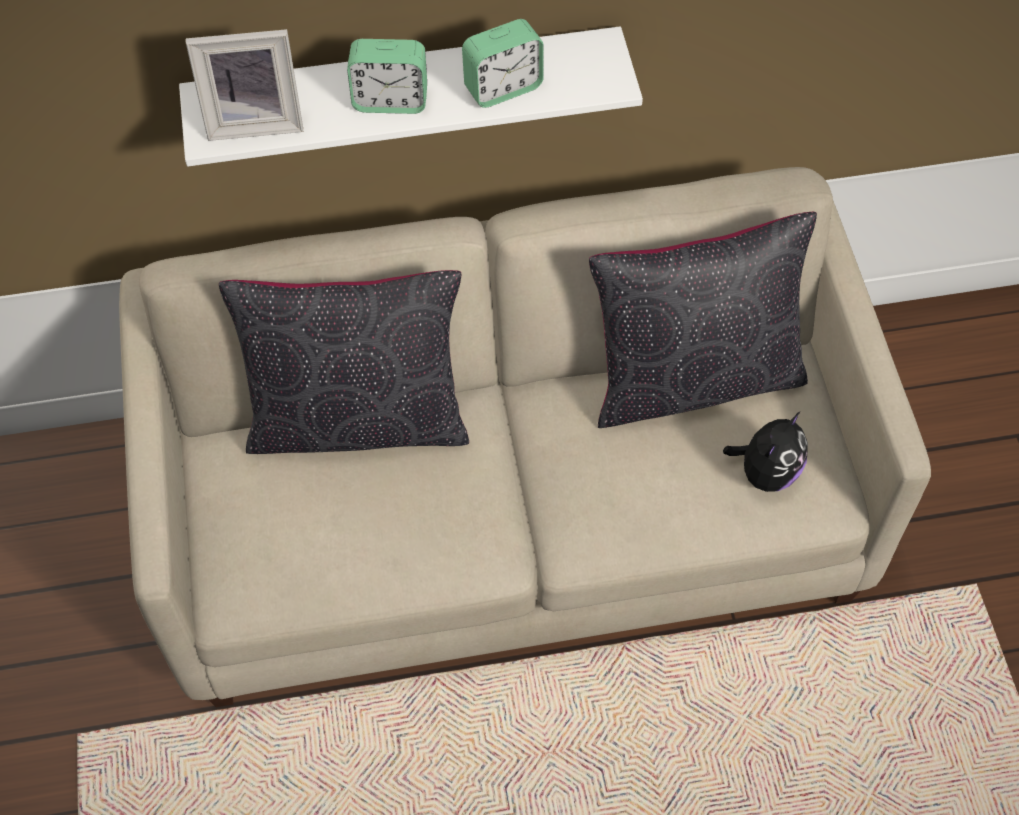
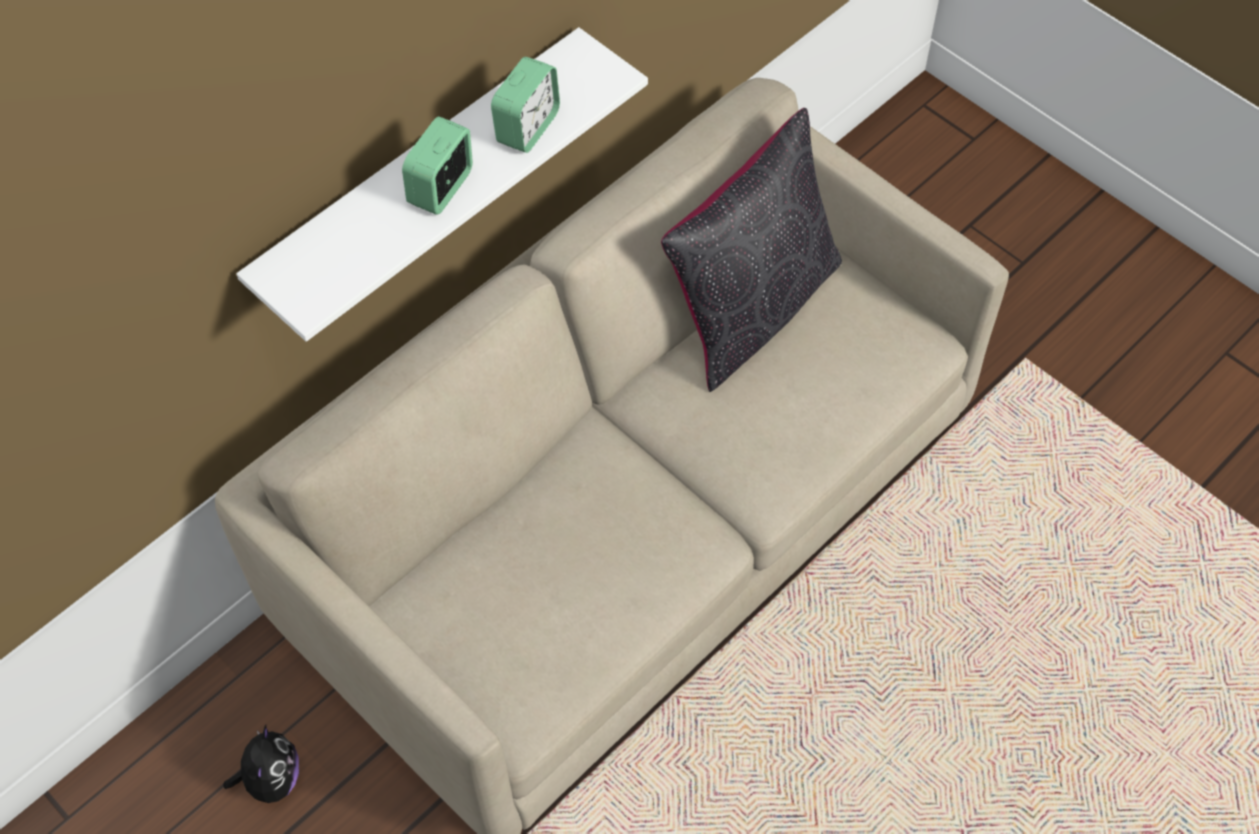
camera: 35 degrees left, 0 degrees up
(255, 121) = (337, 268): picture frame -> none
(358, 419) = (505, 504): black pillow -> none
(390, 100) = (441, 188): alarm clock -> alarm clock turned 150 degrees clockwise
(766, 472) = (865, 349): plush toy -> plush toy (272, 779)

